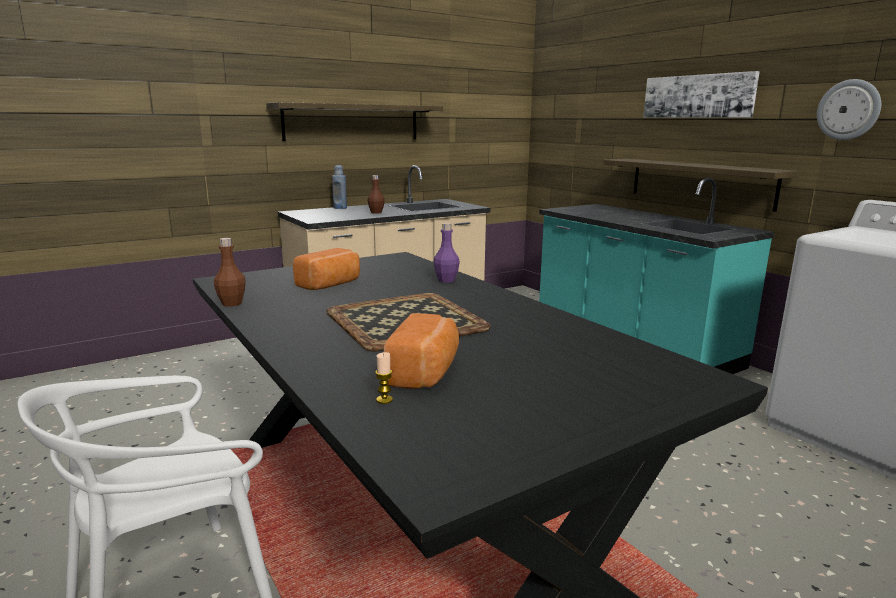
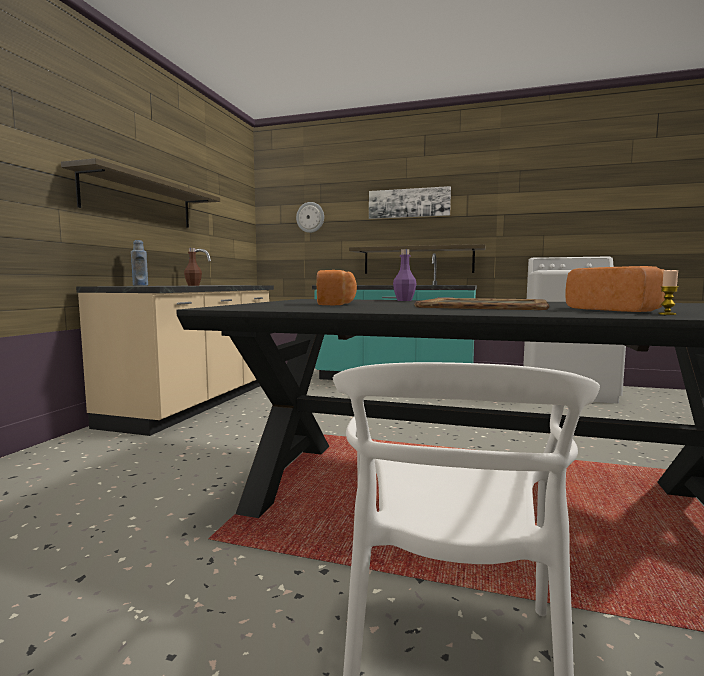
camera: 40 degrees left, 10 degrees down
(232, 303) = (312, 310): brown bottle -> none
(848, 110) = (509, 208): wall clock -> wall clock (310, 217)

